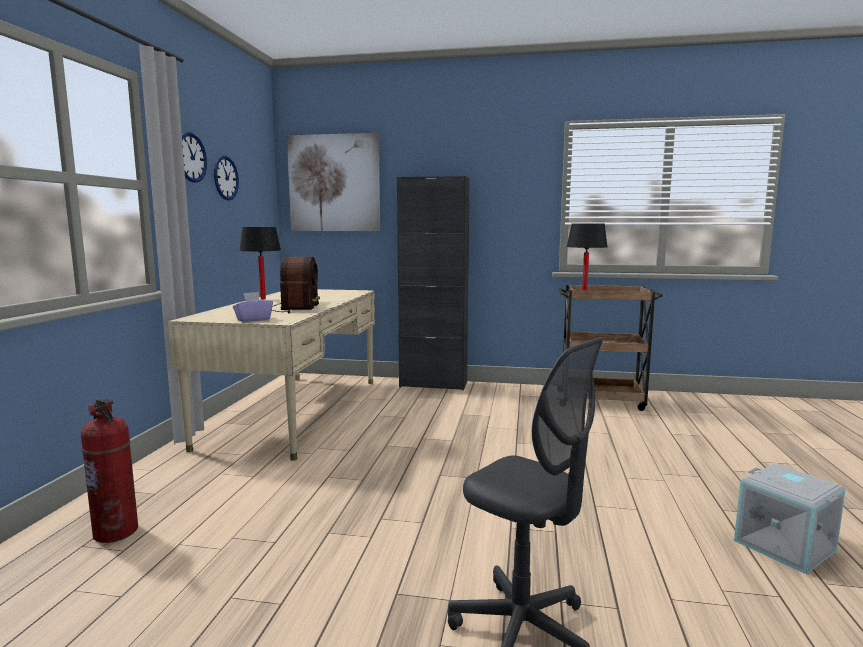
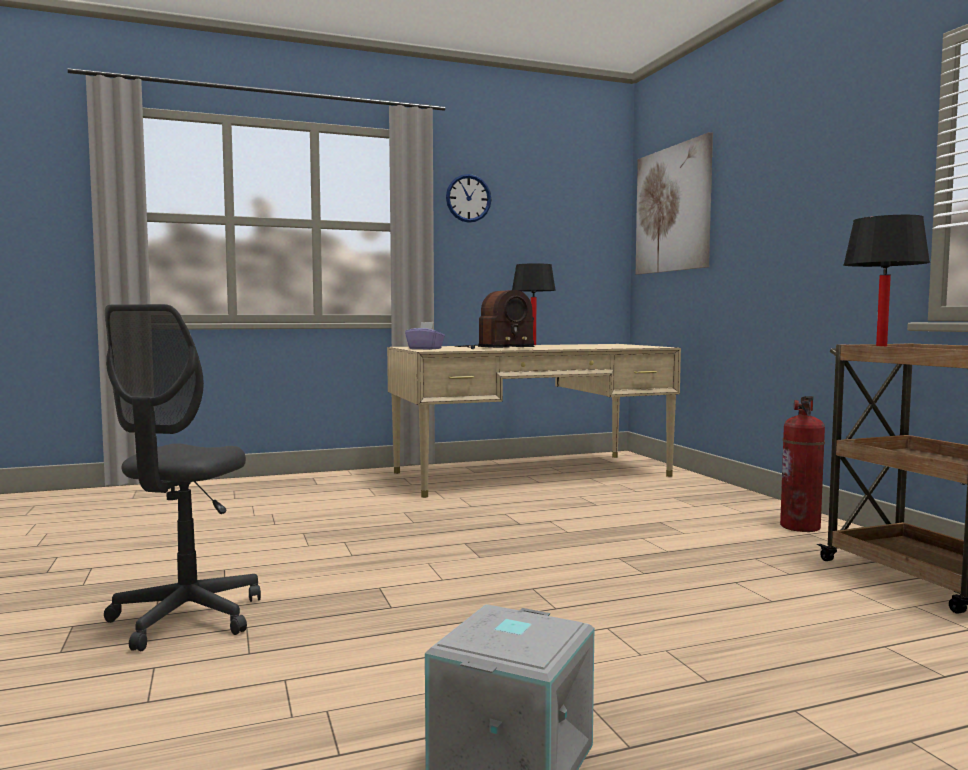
camera: 60 degrees right, 5 degrees down
(116, 532) = (256, 491): fire extinguisher -> fire extinguisher (800, 527)
(226, 178) = (524, 216): wall clock -> none
(433, 384) = (734, 494): black cabinet -> none

